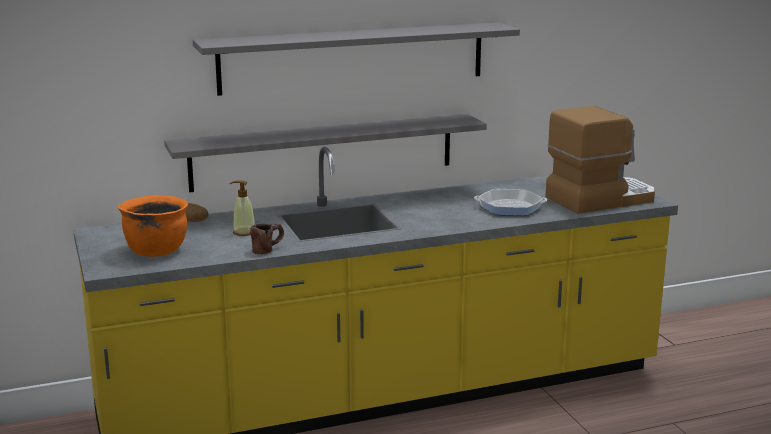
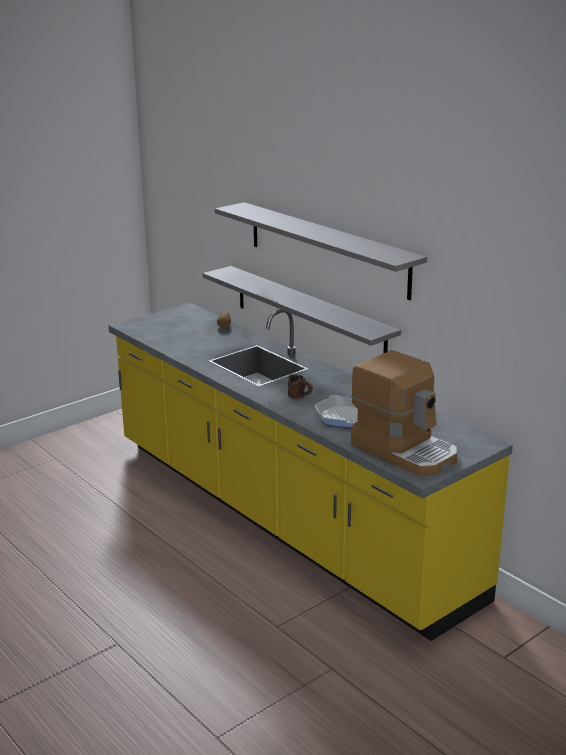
camera: 70 degrees right, 5 degrees up
(156, 251) = (164, 329): orange cooking pot -> none
(244, 232) = (214, 343): soap dispenser -> none
(268, 249) = (186, 356): brown mug -> brown mug (300, 397)

